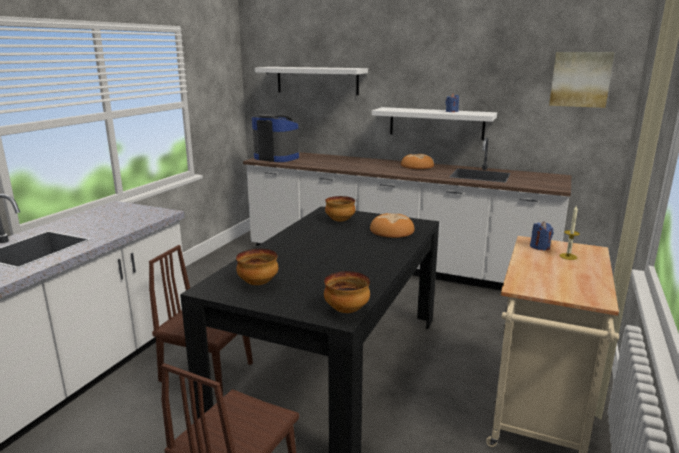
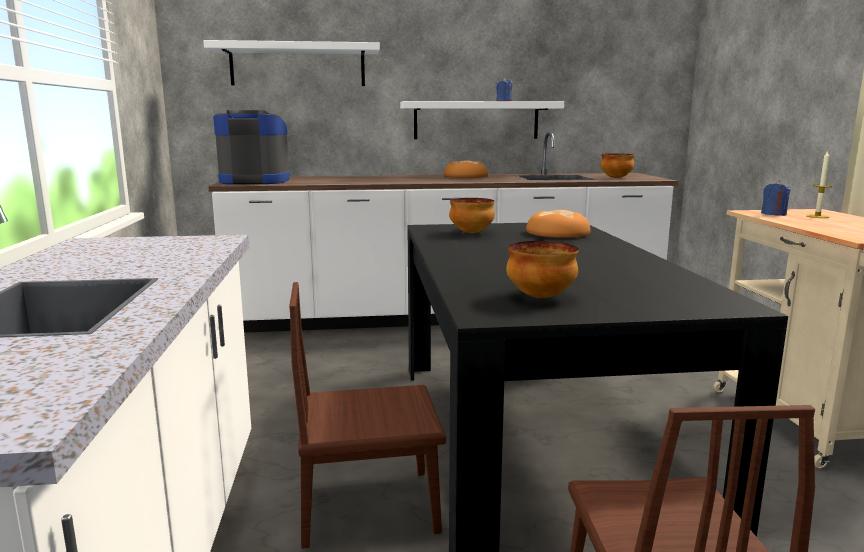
camera: 30 degrees left, 5 degrees down
(347, 310) = (723, 299): bowl -> bowl (616, 178)
(580, 79) = (639, 59): picture -> none

